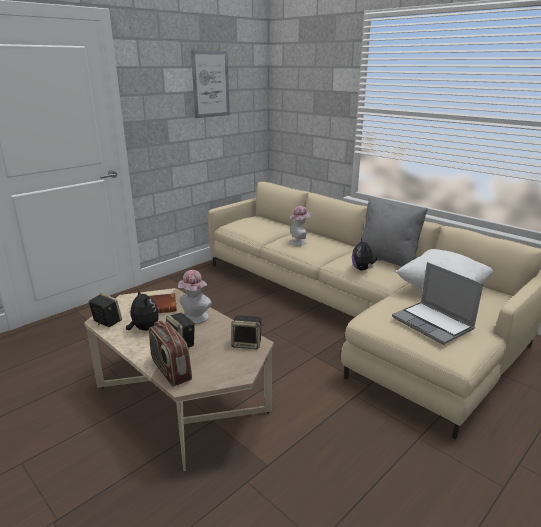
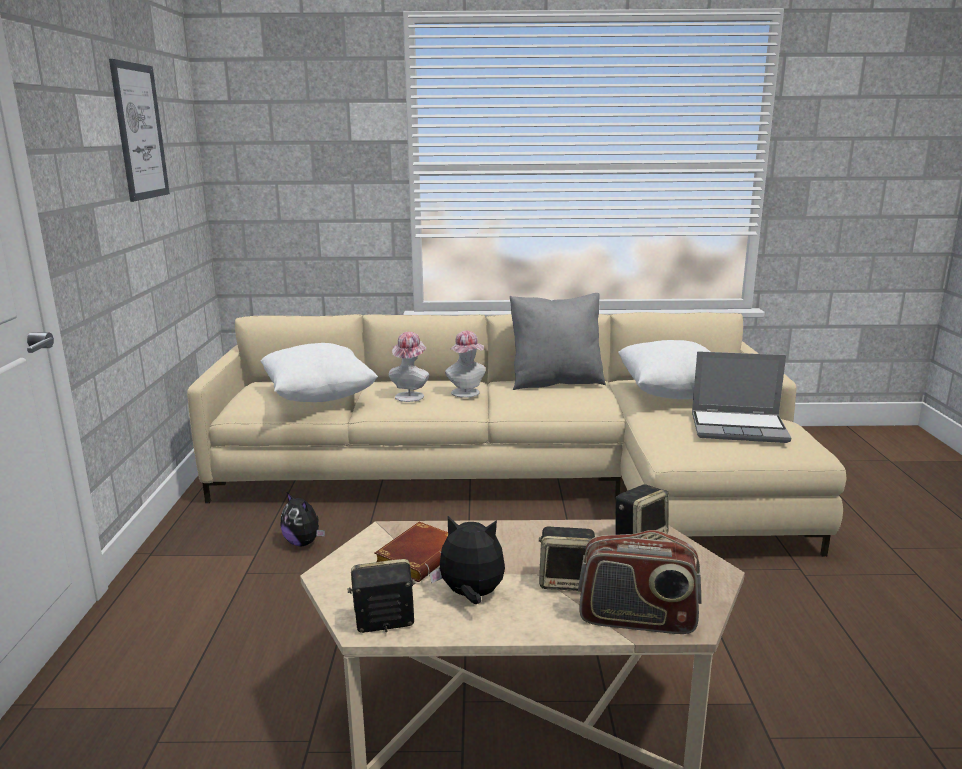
camera: 45 degrees left, 5 degrees down
(195, 319) = (509, 544): hat -> hat (467, 394)
(263, 230) = (319, 397): none -> white pillow
(362, 269) = (556, 401): plush toy -> plush toy (303, 543)

